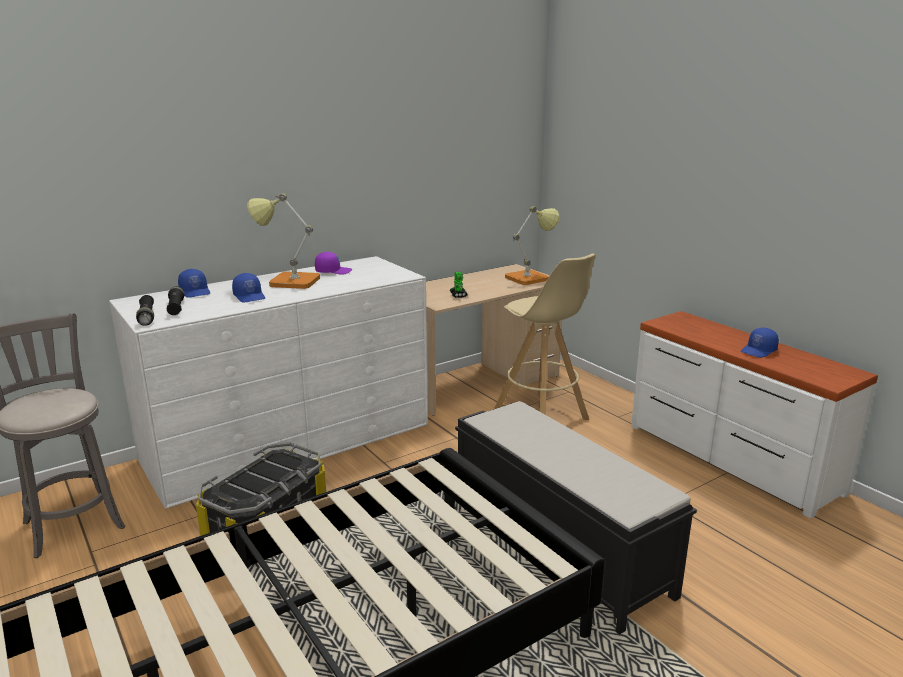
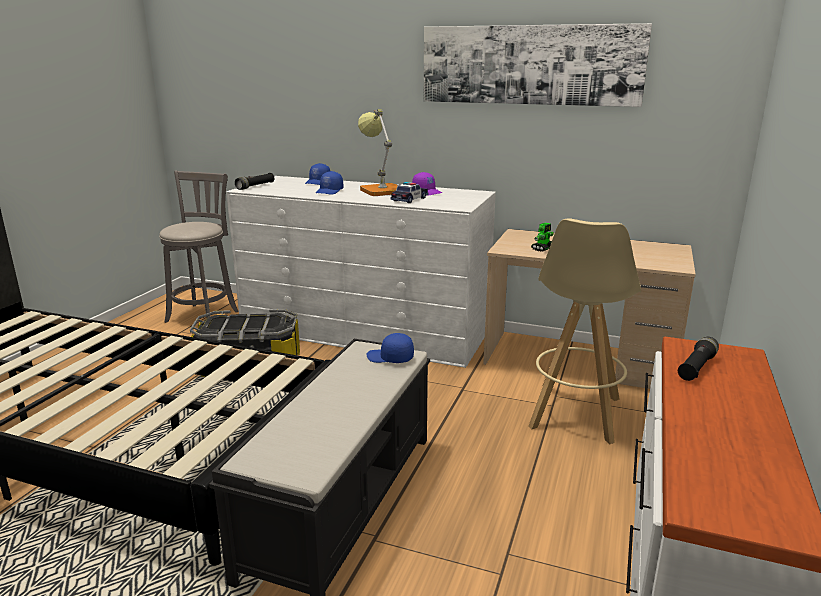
camera: 55 degrees right, 0 degrees up
(176, 308) = (281, 186): black flashlight -> black flashlight (696, 367)
(347, 281) = (409, 199): none -> toy car
(393, 133) = (529, 65): none -> picture
(531, 277) = (663, 259): table lamp -> none
(759, 351) = (720, 427): blue cap -> blue cap (390, 358)

